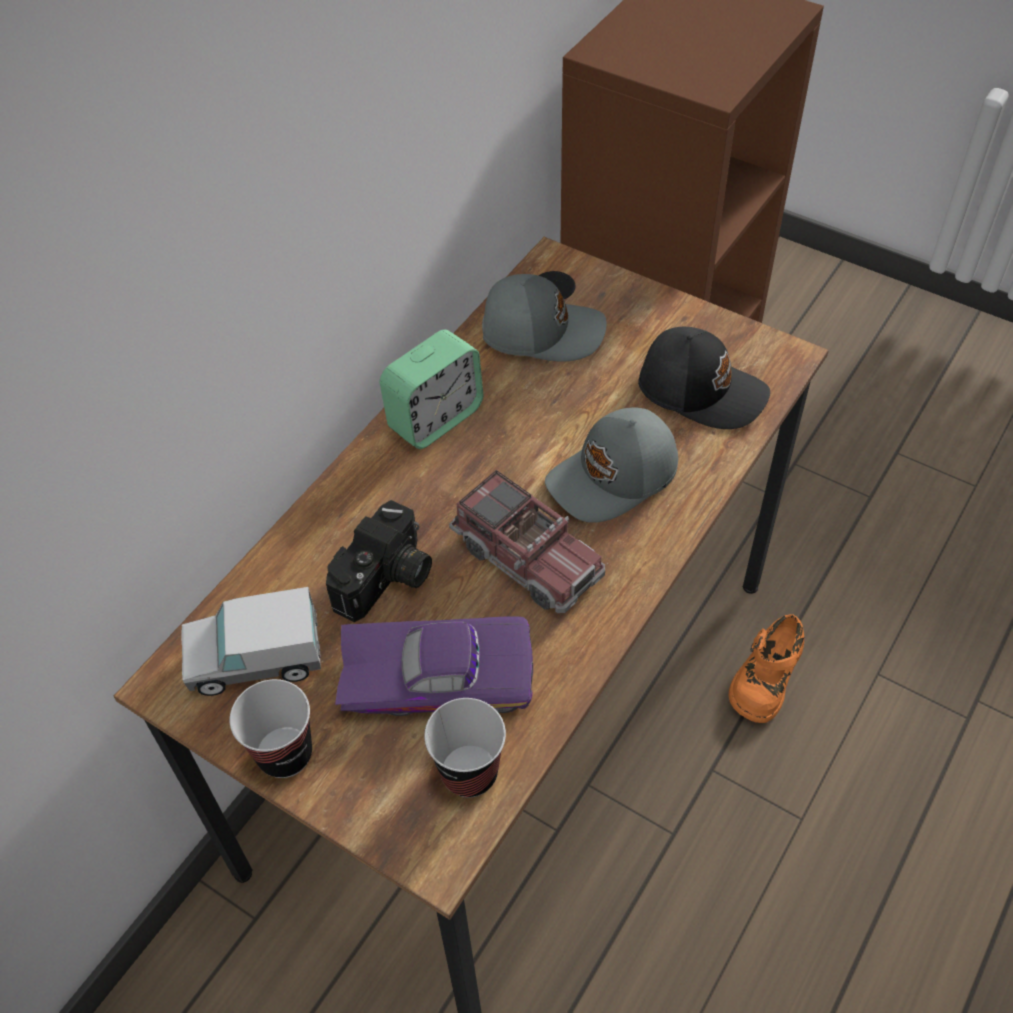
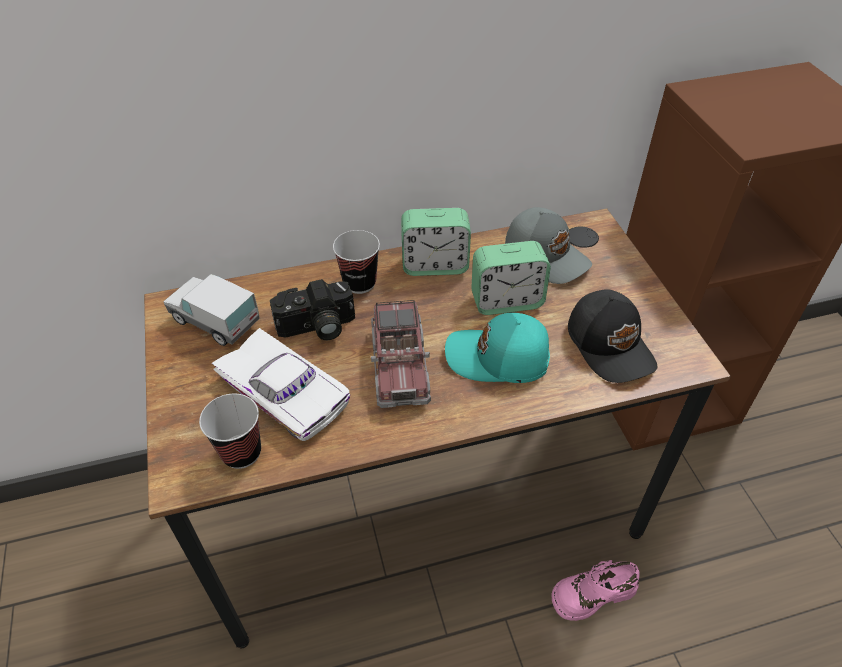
camera: 40 degrees right, 5 degrees down
(285, 754) = (175, 374): cup -> cup (359, 283)
(438, 672) = (287, 390): purple toy car -> white toy car
(556, 409) = (506, 301): none -> alarm clock
(614, 478) = (498, 359): grey cap -> turquoise cap
(765, 677) = (592, 593): orange shoe -> pink shoe

